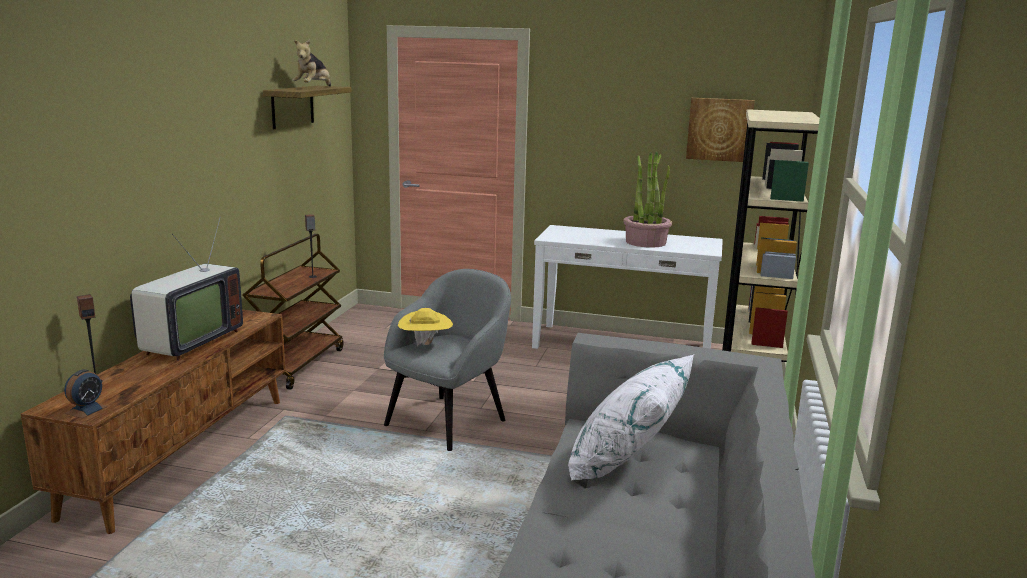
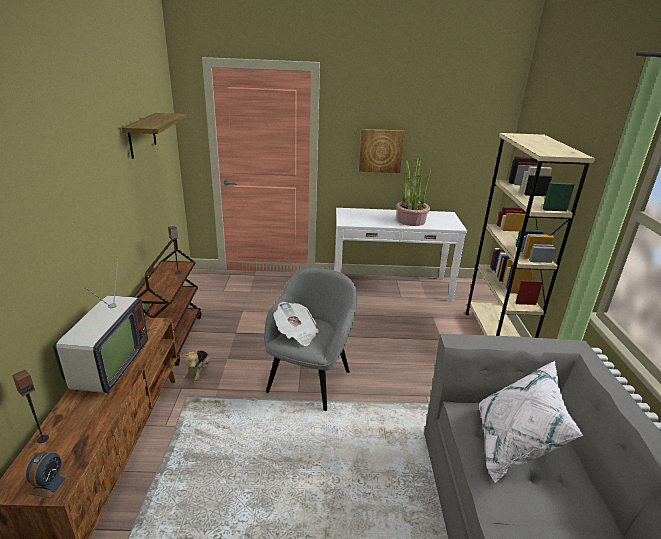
camera: 15 degrees left, 10 degrees up
(313, 88) = (159, 119): plush toy -> plush toy (198, 372)
(425, 344) = (296, 333): yellow hat -> newspaper
(719, 129) = (456, 138): picture -> picture (381, 150)

